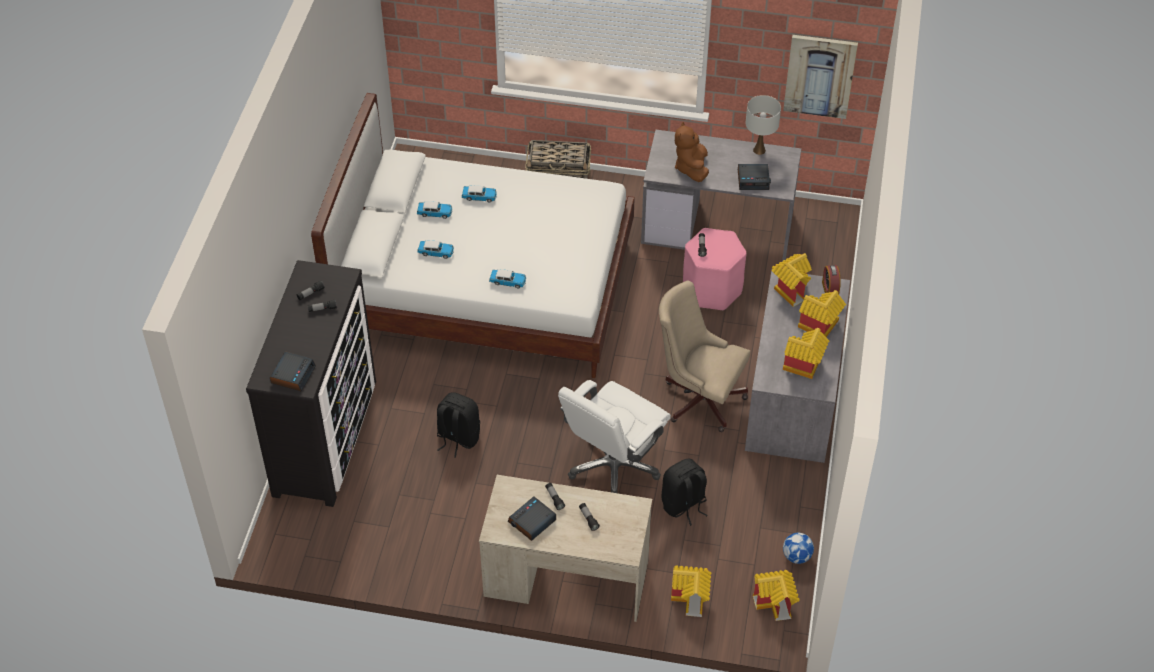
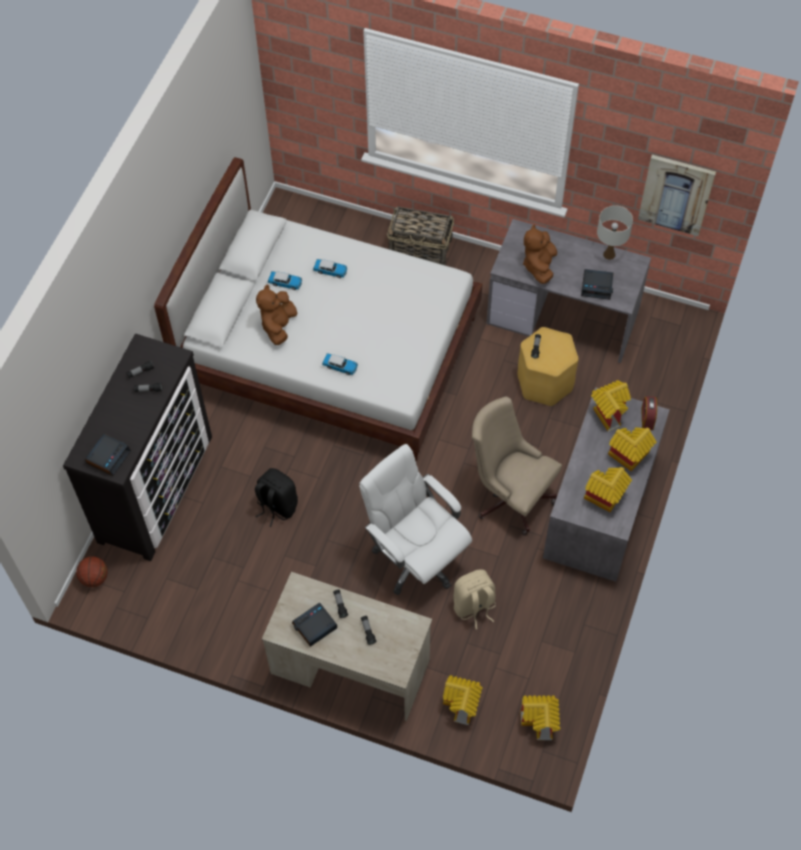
camera: 10 degrees right, 10 degrees up
(276, 531) = (95, 578): none -> basketball
(436, 252) = (278, 326): toy car -> brown plush toy
(613, 467) = (415, 557): white office chair -> white office chair turned 90 degrees clockwise
(684, 505) = (474, 606): black backpack -> beige backpack
(711, 290) = (544, 382): pink stool -> yellow stool
(796, 556) = (570, 676): football -> none

